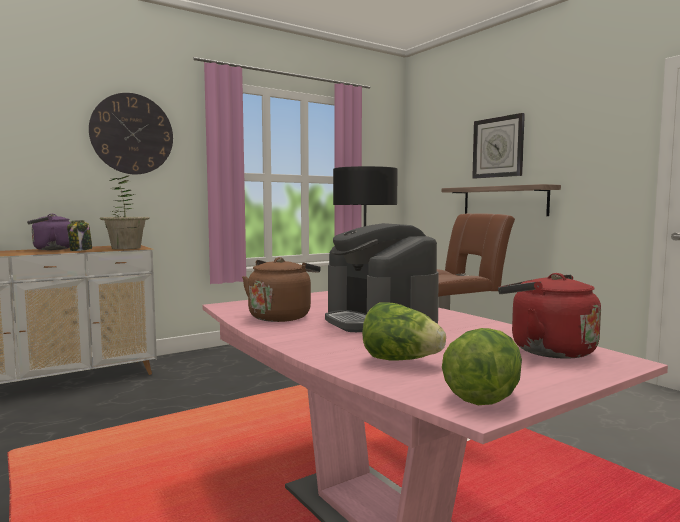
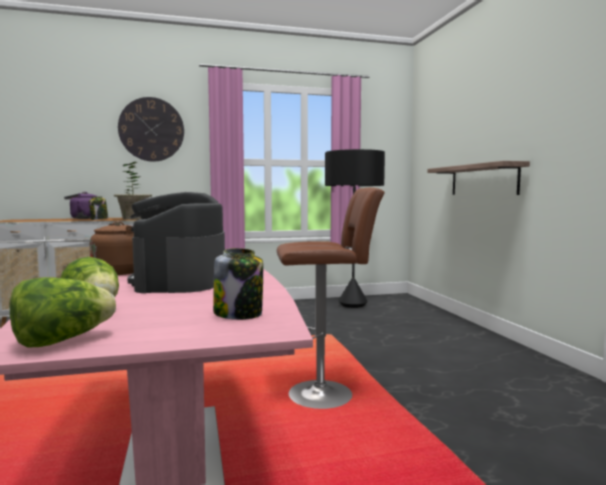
camera: 20 degrees right, 0 degrees up
(498, 147) = (479, 125): wall clock -> none
(546, 350) = (239, 314): red kettle -> jar

